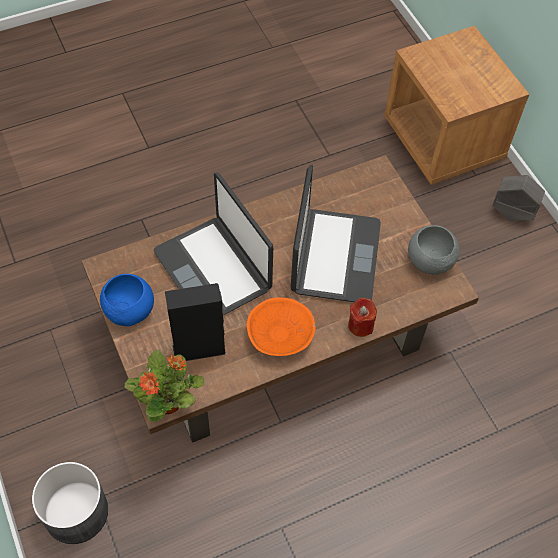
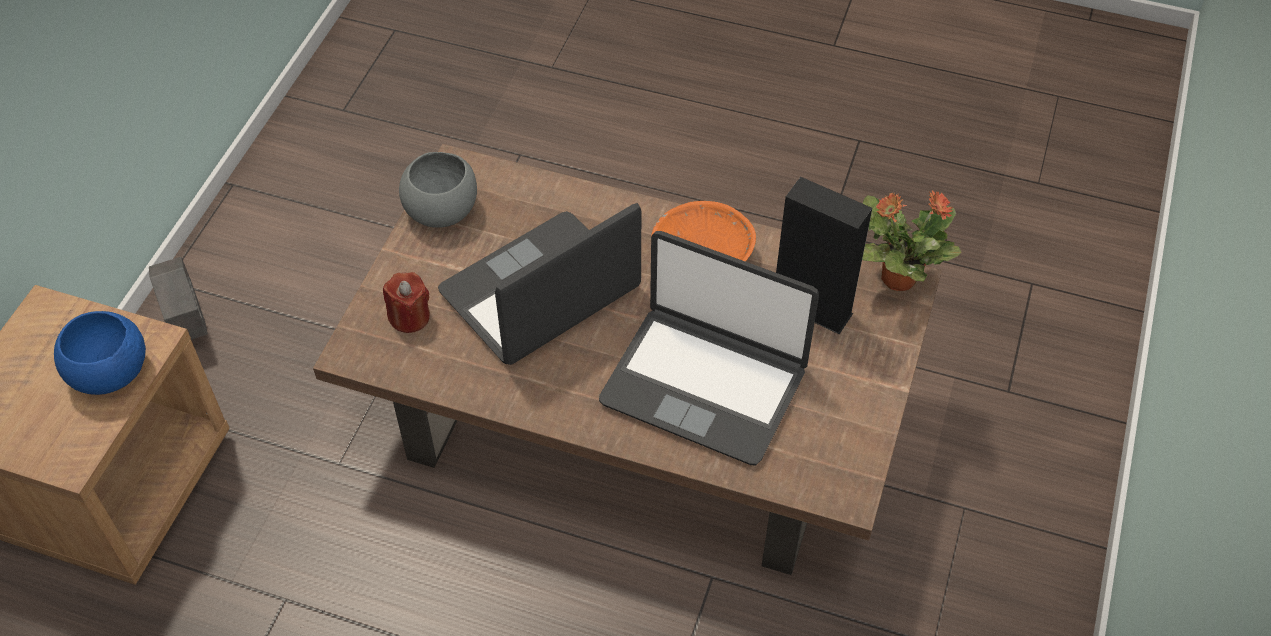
camera: 135 degrees left, 5 degrees down
(75, 512) = (1044, 394): grey planter -> none
(128, 309) = (859, 413): blue bowl -> blue bowl (110, 374)
(214, 270) = (704, 384): laptop -> laptop turned 105 degrees clockwise
(360, 325) = (602, 205): red candle -> red candle (409, 317)

